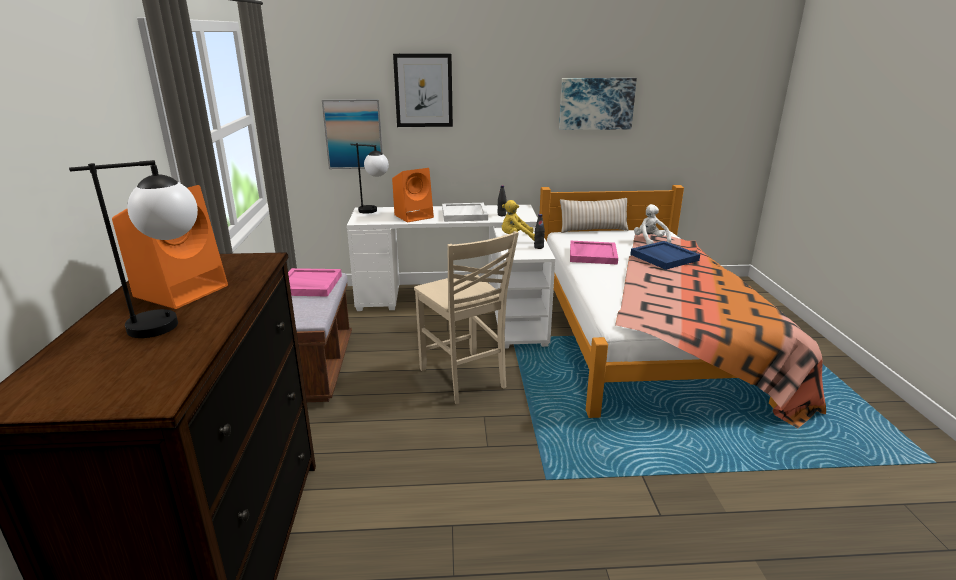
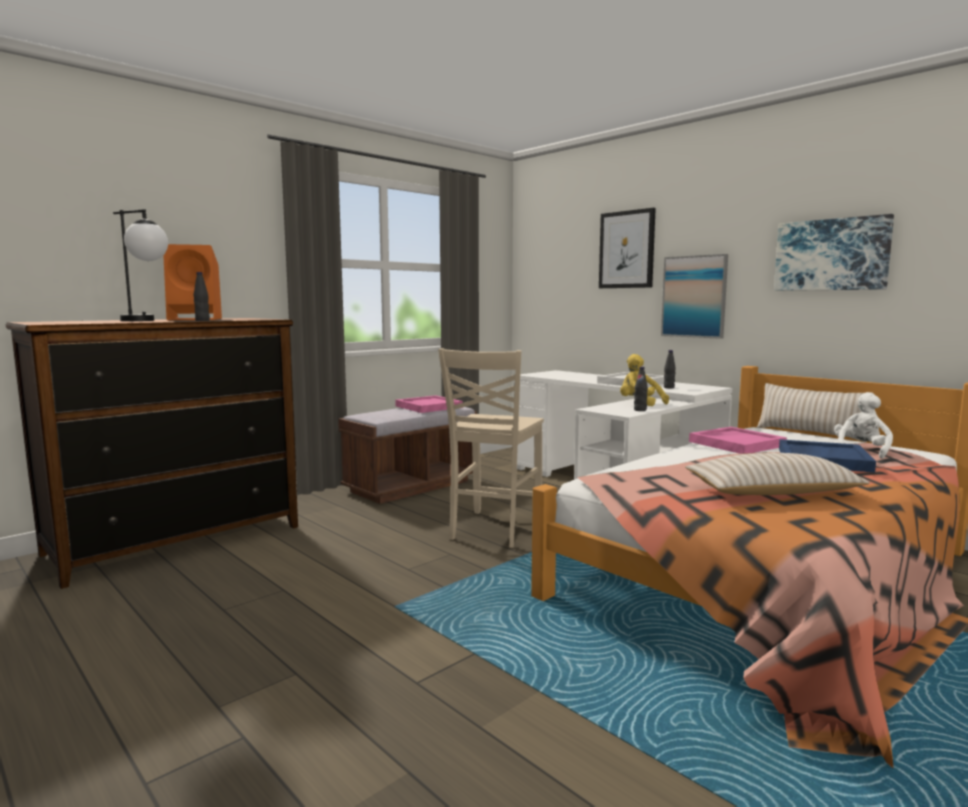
camera: 50 degrees right, 15 degrees down
(239, 294) = (202, 320): none -> black bottle
(353, 134) = (564, 296): picture -> picture (694, 296)
(375, 211) = (562, 373): table lamp -> none
(414, 216) = (584, 378): orange speaker -> none
(704, 295) = (772, 492): none -> beige pillow

